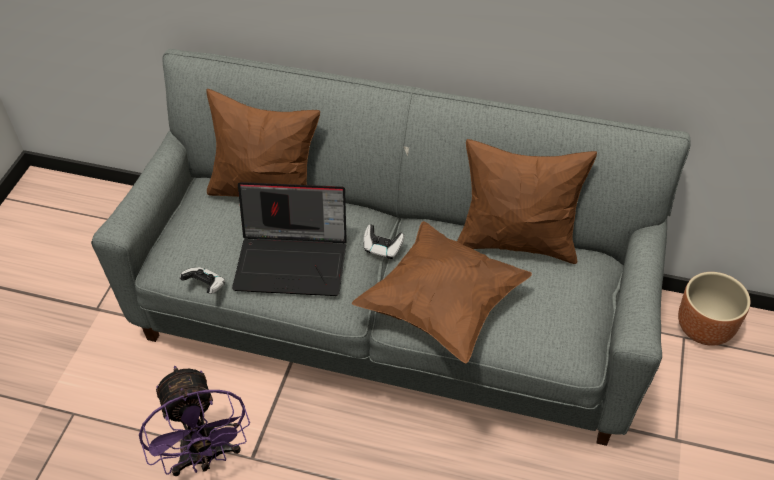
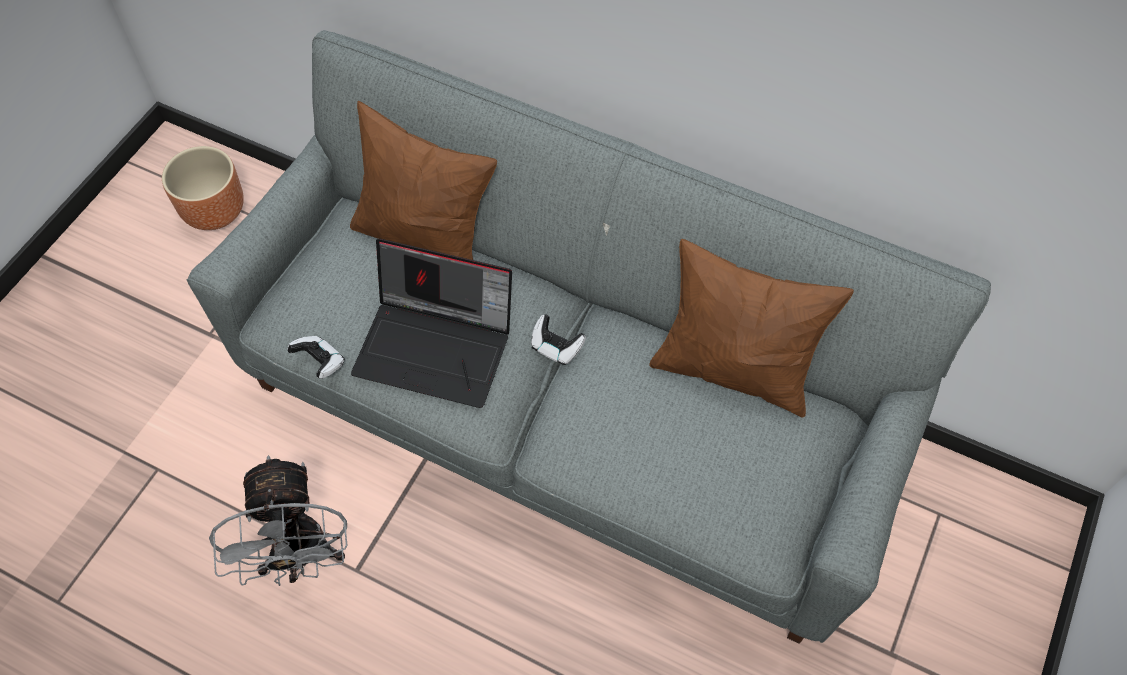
camera: 10 degrees right, 10 degrees up
(205, 457) = (301, 558): purple fan -> grey fan
(442, 306) = (611, 448): brown pillow -> none
(704, 327) = (971, 505): brown planter -> brown planter (215, 211)

